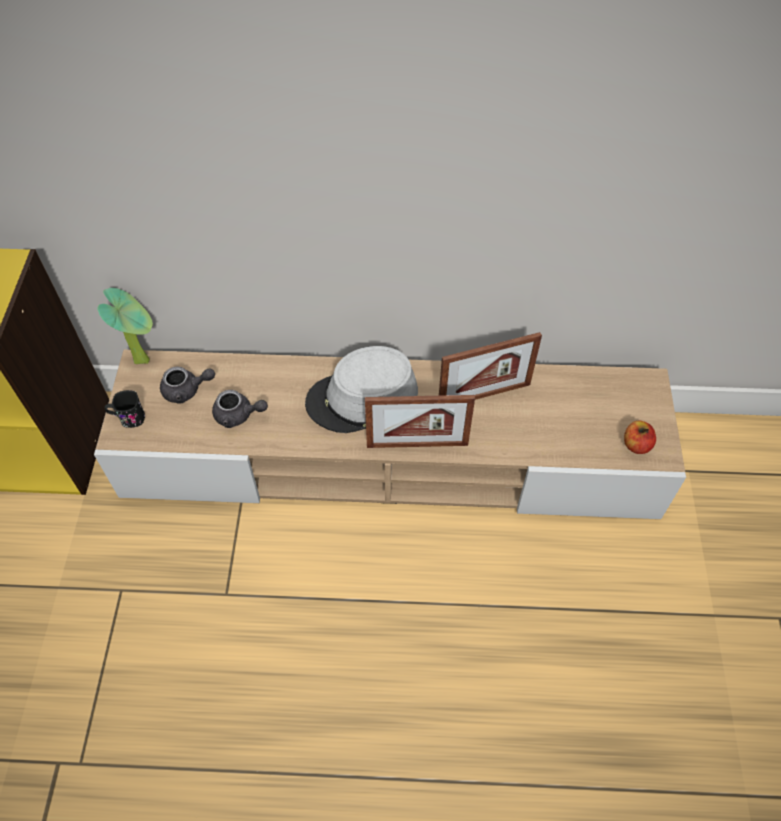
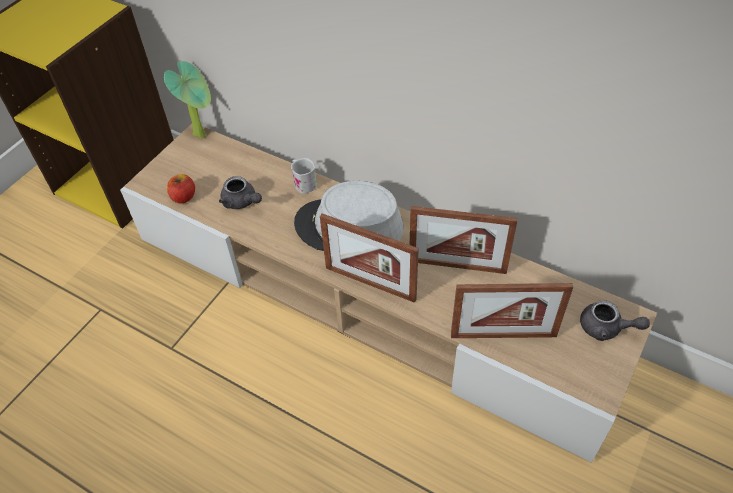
camera: 30 degrees right, 5 degrees down
(128, 418) = (161, 173): black mug -> none
(186, 390) = (216, 169): grey teapot -> grey teapot (606, 328)
(288, 371) = (303, 183): none -> white mug
(560, 442) = (503, 335): none -> picture frame
(636, 445) = (579, 369): apple -> apple (183, 197)

